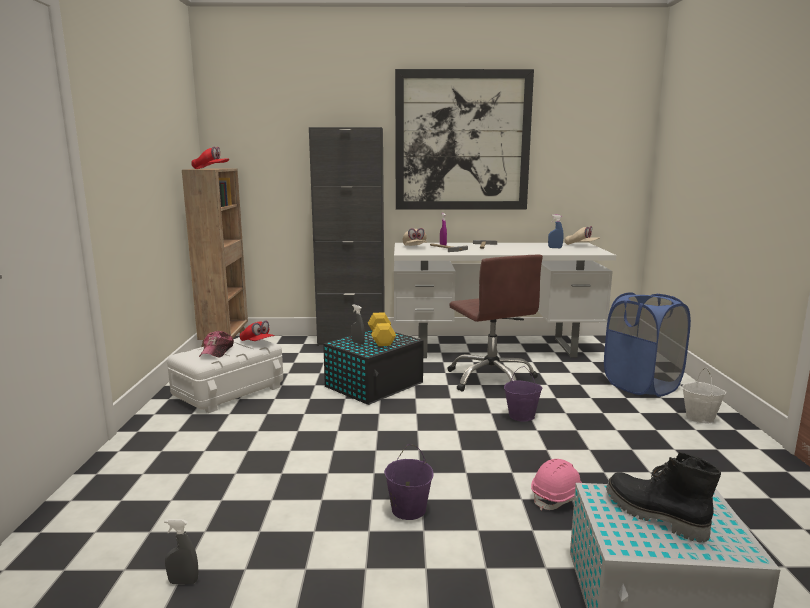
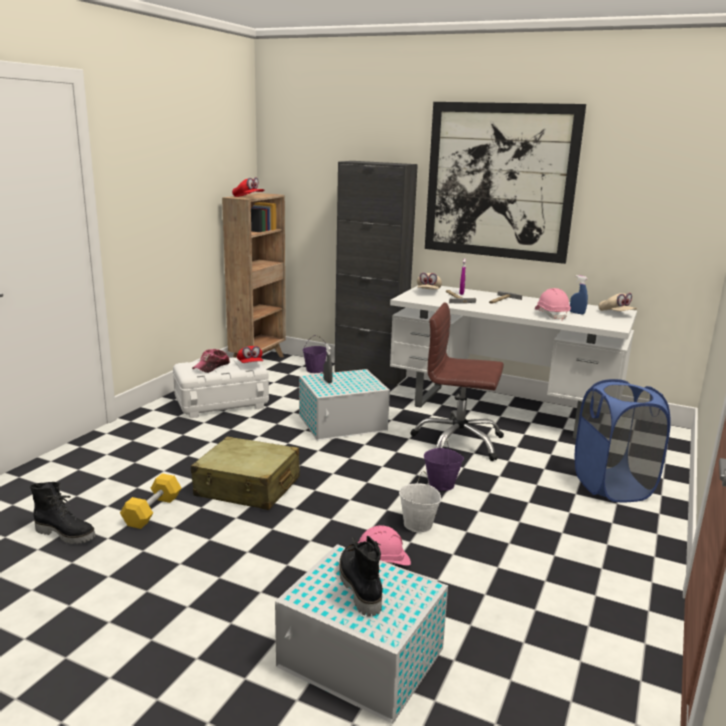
camera: 25 degrees right, 5 degrees up
(183, 582) = (66, 534): grey spray bottle -> black boot
(349, 465) = (248, 487): none -> beige suitcase
(375, 384) = (344, 423): black storage box -> white storage box
(381, 338) = (354, 380): yellow dumbbell -> yellow dumbbell (152, 511)
(408, 509) = (253, 533): purple bucket -> purple bucket (315, 370)
(491, 379) = (458, 442): brown office chair -> brown office chair turned 105 degrees clockwise
(540, 250) = (551, 315): none -> pink hard hat
(700, 418) = (630, 535): white bucket -> white bucket (418, 525)

